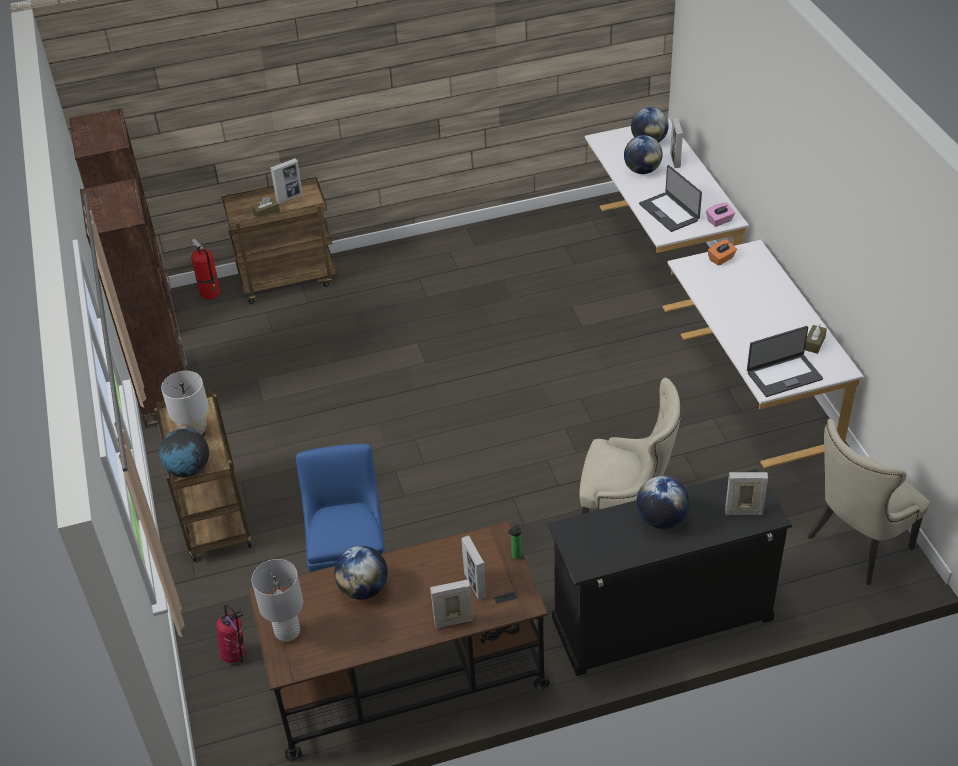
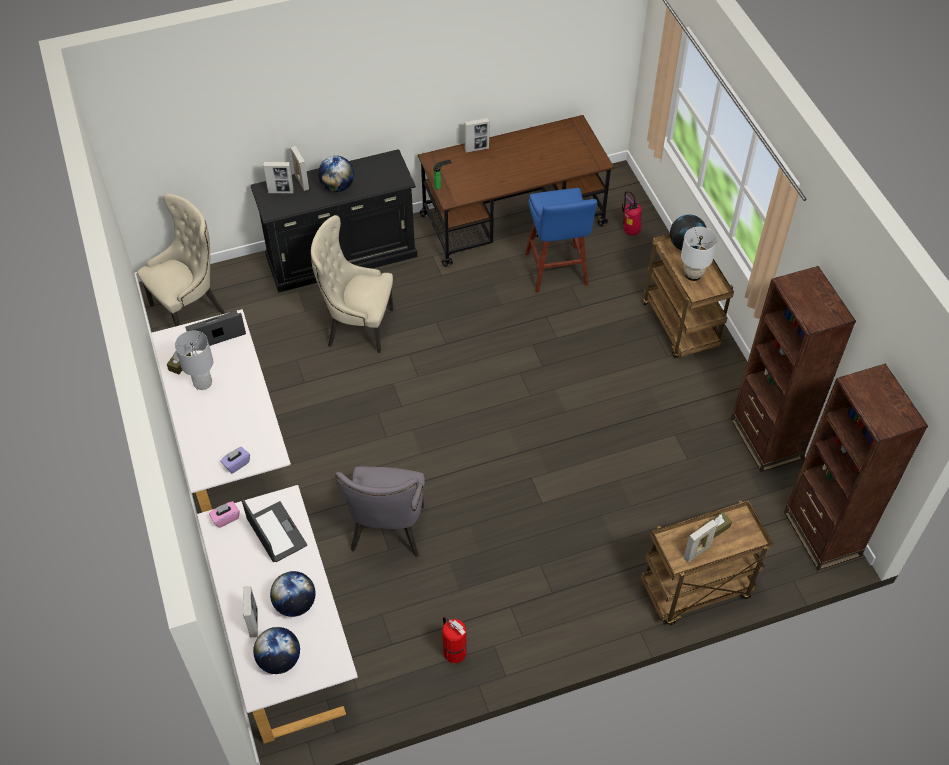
camera: 175 degrees right, 10 degrees up
(211, 293) = (774, 571): fire extinguisher -> fire extinguisher (453, 651)
(288, 634) = (580, 141): grey table lamp -> grey table lamp (203, 384)
(363, 589) = (537, 166): globe -> none
(475, 585) = (464, 169): picture frame -> picture frame (301, 182)
(573, 320) = (388, 531): none -> grey chair
(721, 259) = (236, 464): orange tissue box -> purple tissue box

